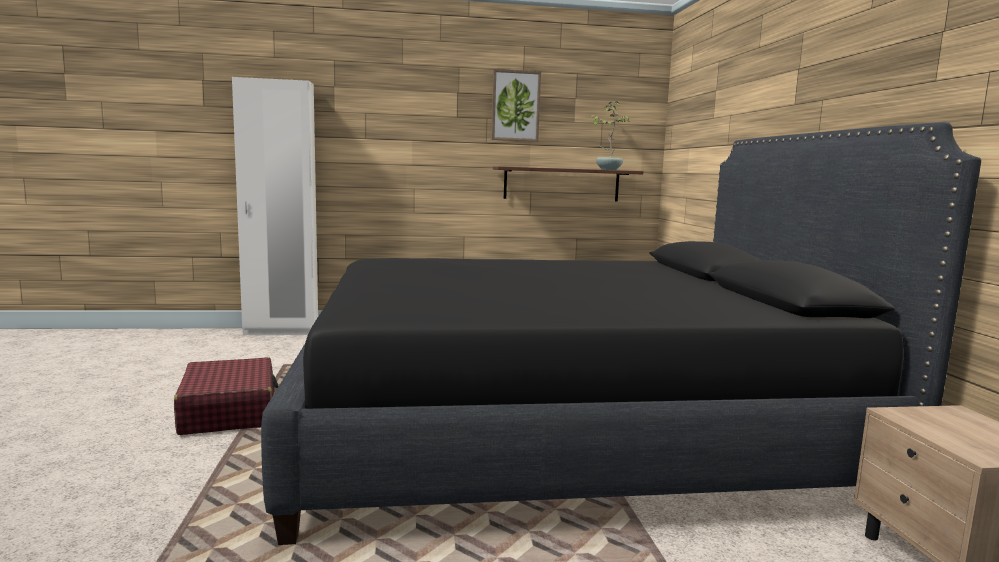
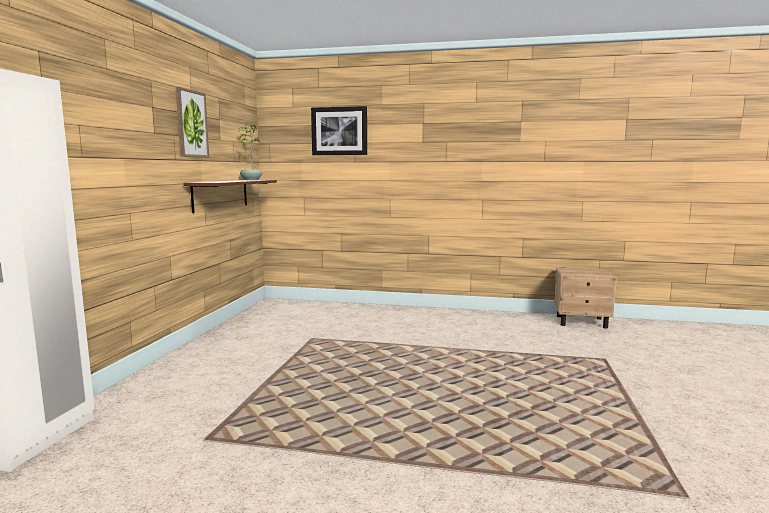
camera: 70 degrees left, 0 degrees up
(229, 411) = (338, 471): red suitcase -> none
(566, 434) = (449, 352): black bed -> none
(718, 98) = (339, 131): none -> picture

